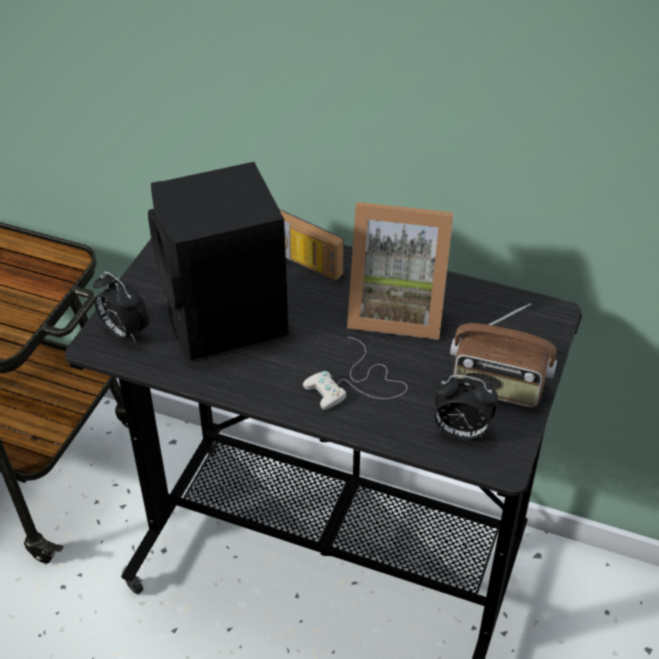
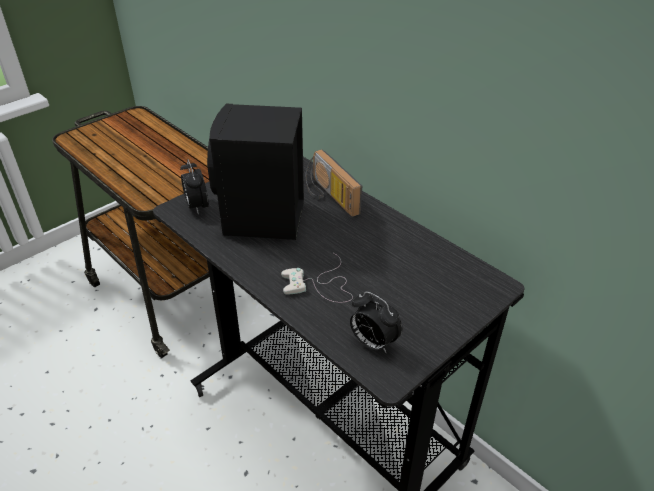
camera: 25 degrees right, 5 degrees down
(397, 309) = (382, 247): picture frame -> none
(497, 387) = (422, 322): radio -> none

